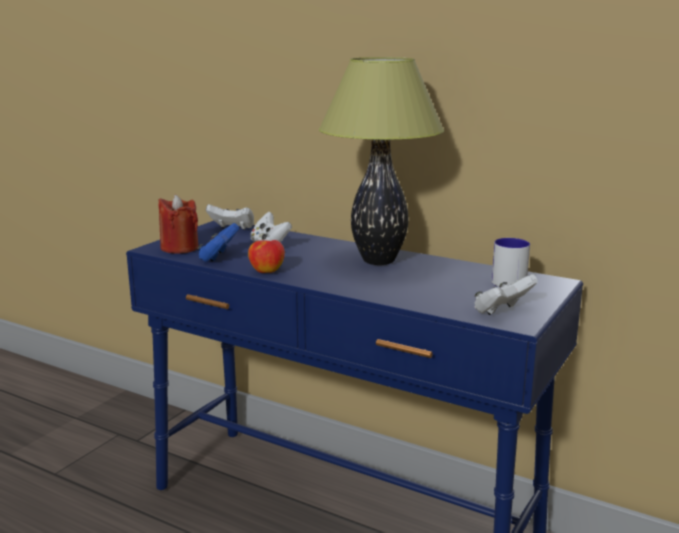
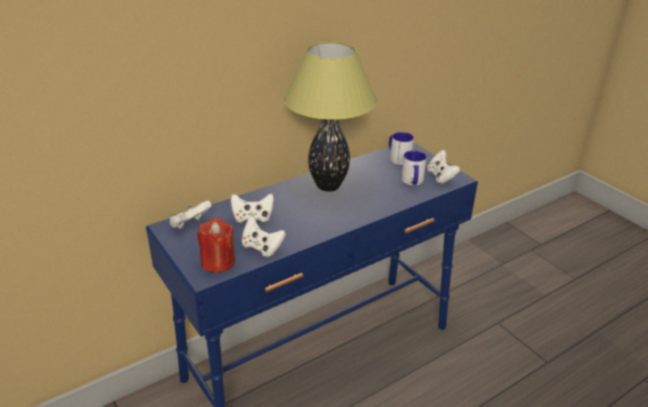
camera: 65 degrees left, 15 degrees up
(218, 257) = (262, 248): blue game controller -> white game controller
(267, 271) = (313, 234): apple -> none
(457, 297) = (412, 182): none -> mug

